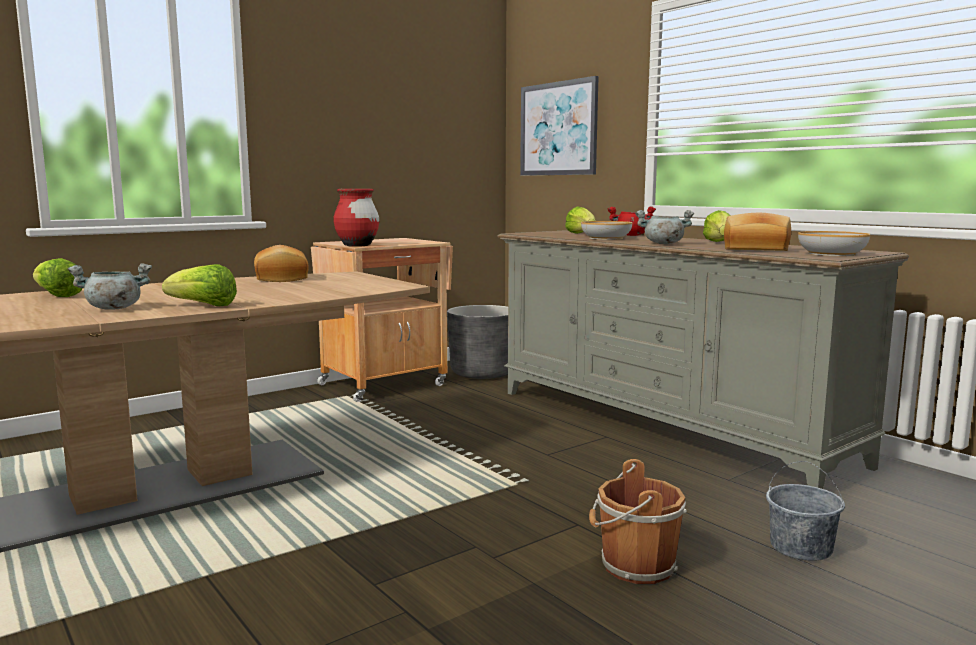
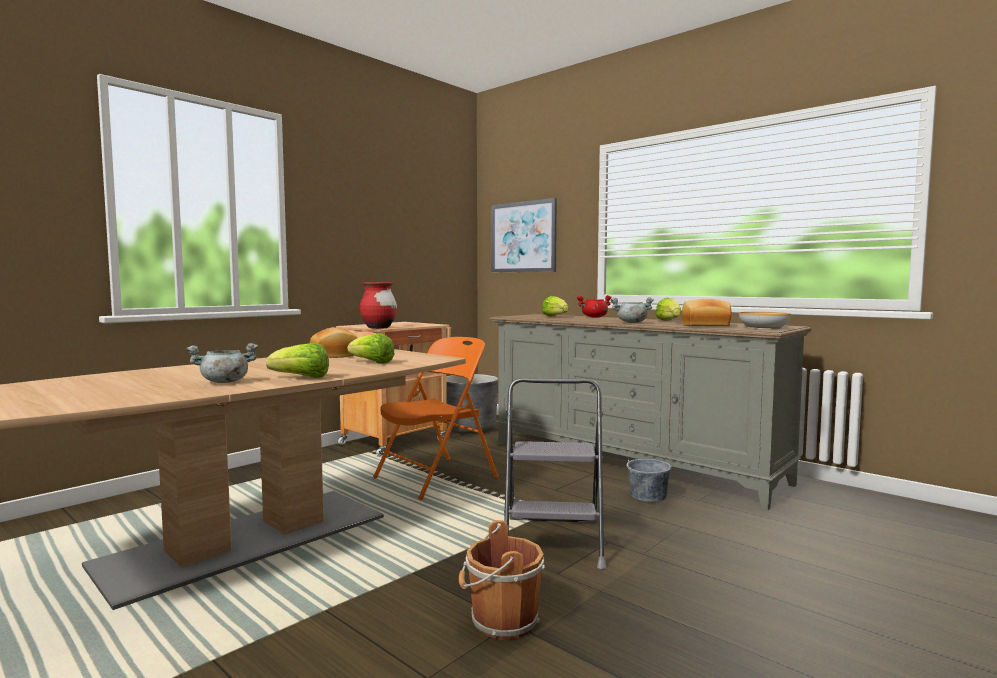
camera: 10 degrees left, 5 degrees down
(56, 296) = (155, 373): lettuce -> lettuce (372, 362)
(409, 431) = (436, 478): none -> orange chair
(512, 515) = (553, 539): none -> grey step ladder
(606, 238) = (581, 319): bowl -> none
(634, 566) = (667, 570): brown bucket -> brown bucket (501, 621)
(801, 547) = (777, 546): grey bucket -> grey bucket (648, 496)

